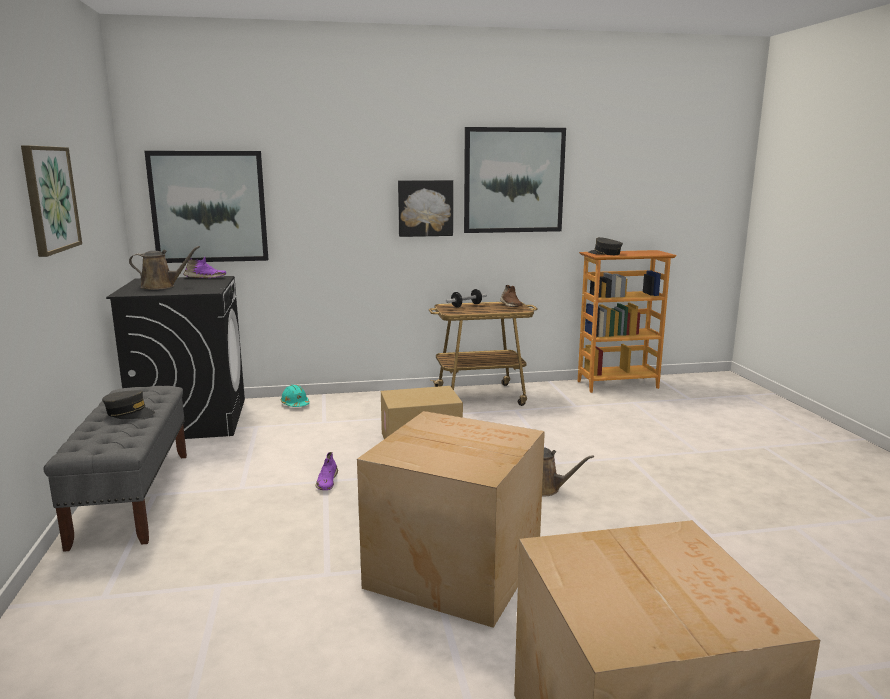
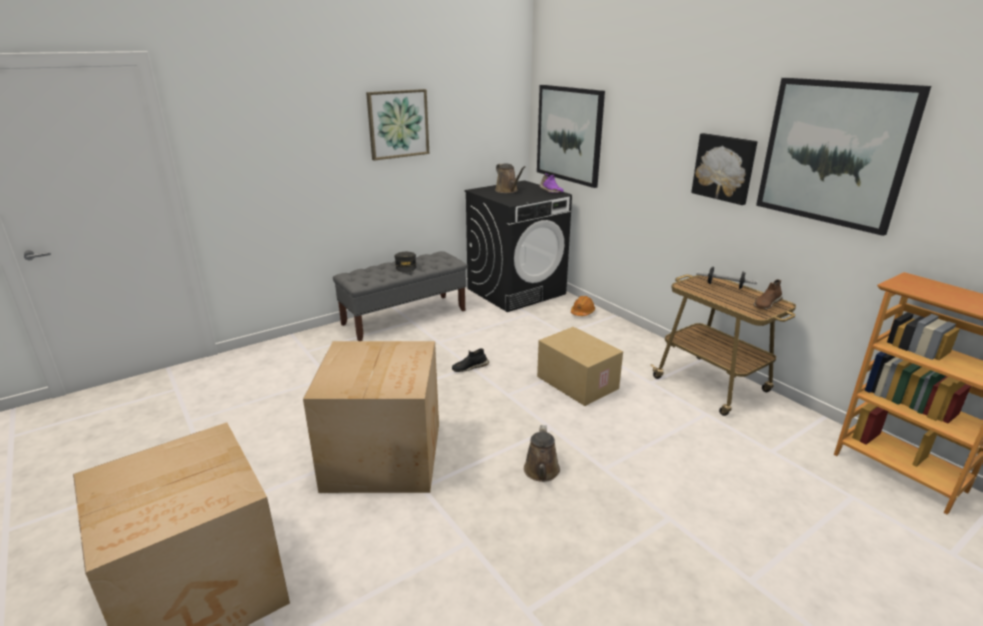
camera: 65 degrees right, 10 degrees up
(295, 404) = (582, 312): turquoise hard hat -> orange hard hat
(327, 482) = (470, 367): purple shoe -> black shoe
(605, 253) = (923, 287): grey cap -> none

